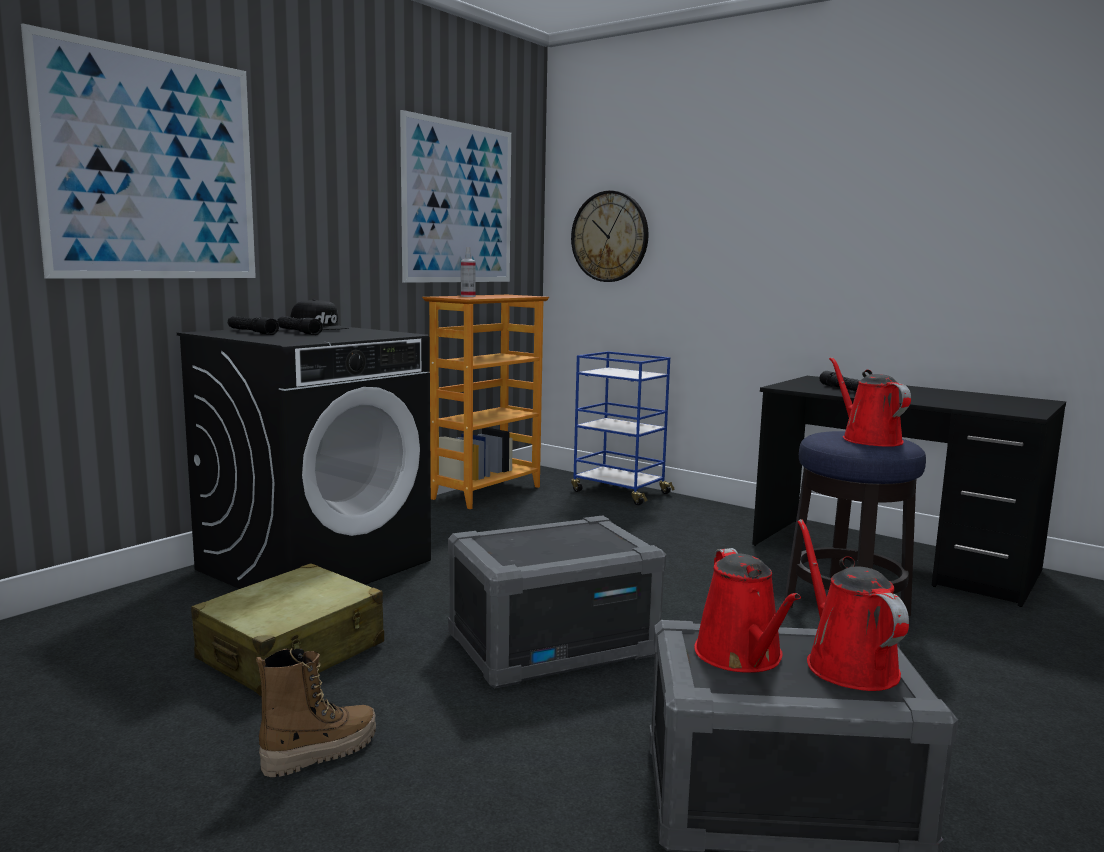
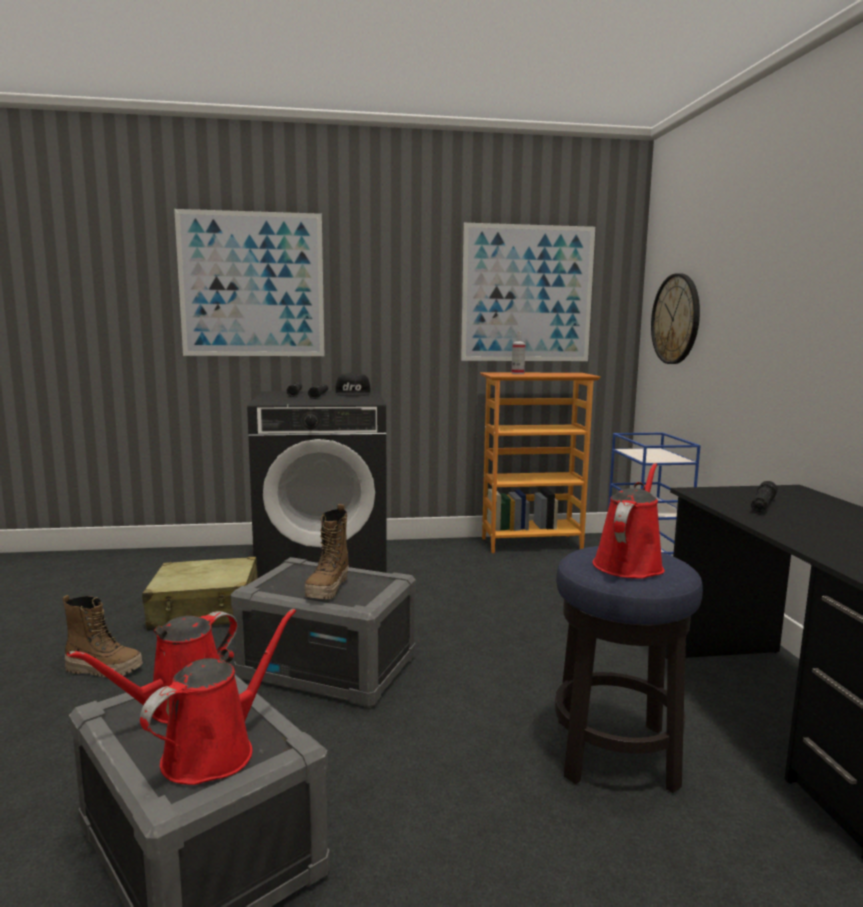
camera: 45 degrees right, 0 degrees up
(571, 545) = (328, 589): none -> boot

